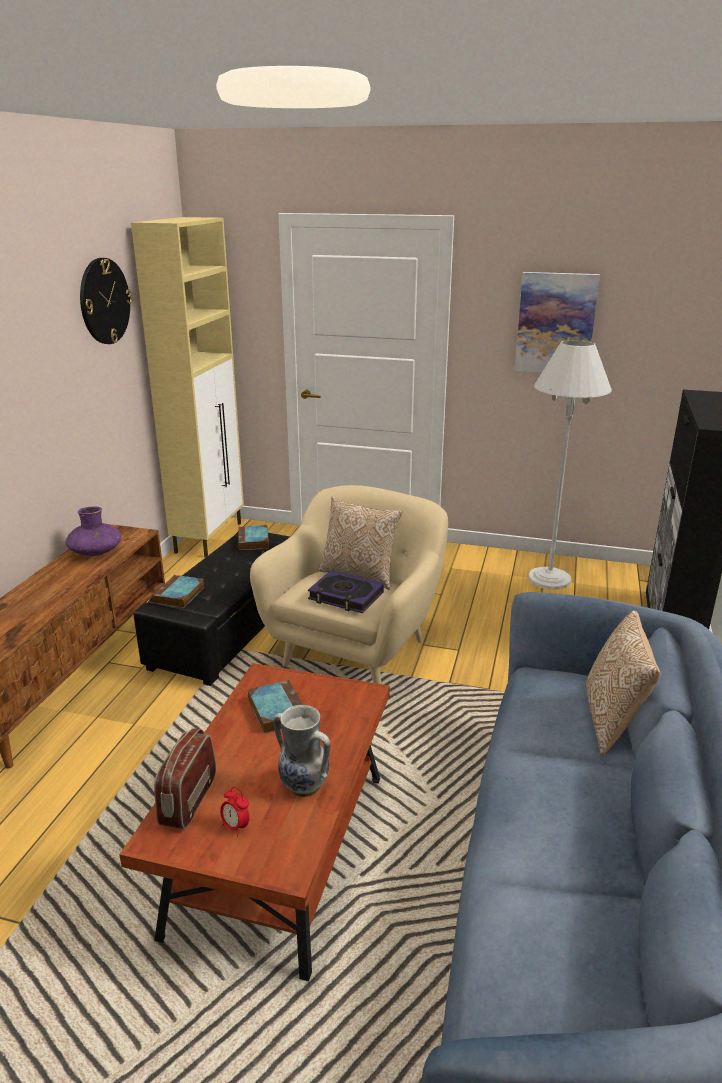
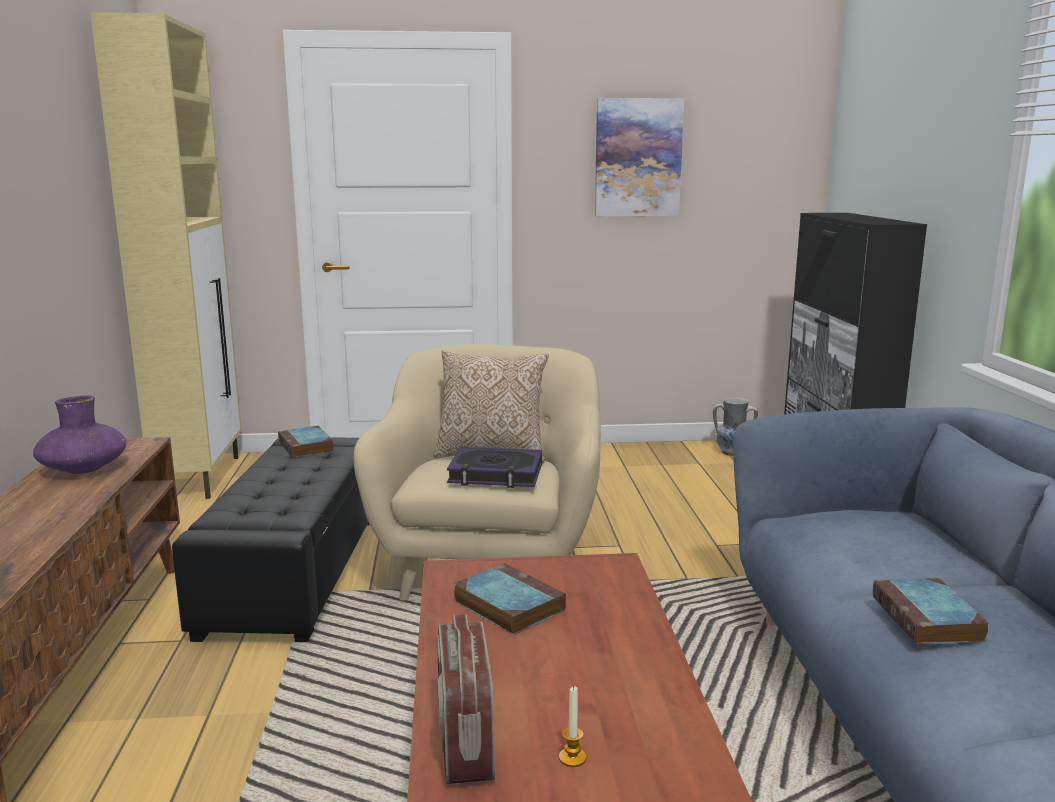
camera: 20 degrees left, 10 degrees down
(104, 301) = (62, 109): wall clock -> none
(179, 595) = (237, 514): book -> book (928, 619)
(236, 827) = (572, 758): alarm clock -> candle
(303, 786) = (628, 684): vase -> vase (732, 453)
(549, 579) = (669, 464): white floor lamp -> none
(612, 721) = (931, 542): pillow -> none

